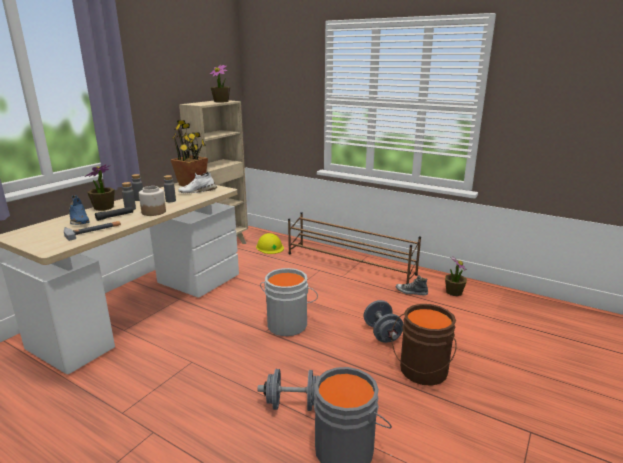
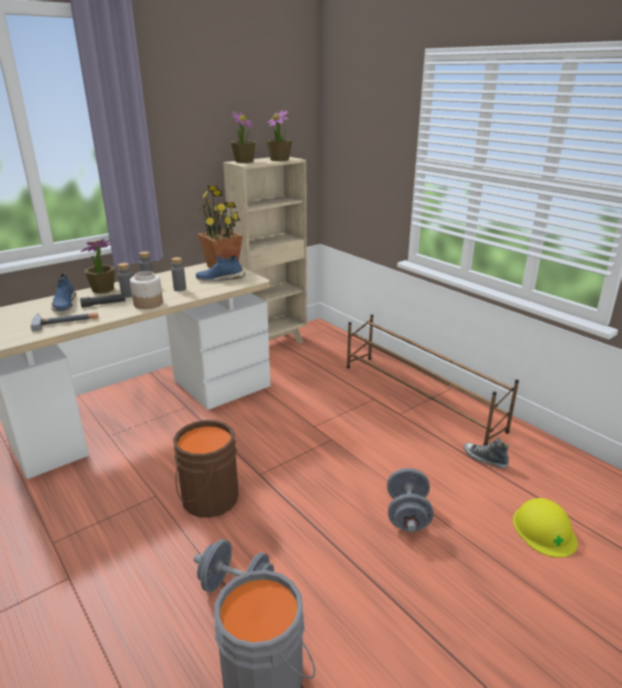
camera: 20 degrees right, 5 degrees up
(197, 191) = (220, 279): white shoe -> blue shoe
(270, 247) = (328, 353): yellow hard hat -> yellow hard hat (544, 530)
(288, 324) = (292, 470): grey bucket -> none
(421, 371) = (432, 590): brown bucket -> brown bucket (207, 499)
(454, 292) = (550, 473): potted plant -> potted plant (244, 161)

